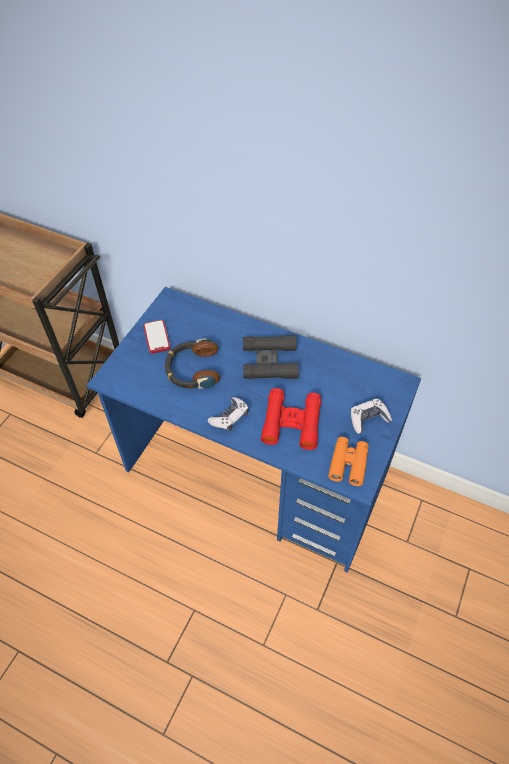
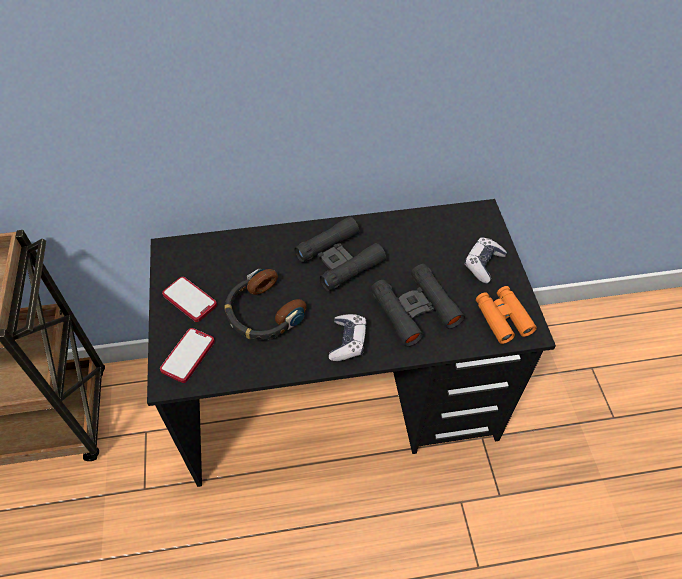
camera: 35 degrees left, 0 degrees up
(129, 371) = (188, 356): none -> phone
(256, 474) = (341, 400): blue desk -> black desk
(291, 422) = (415, 309): red binoculars -> black binoculars

